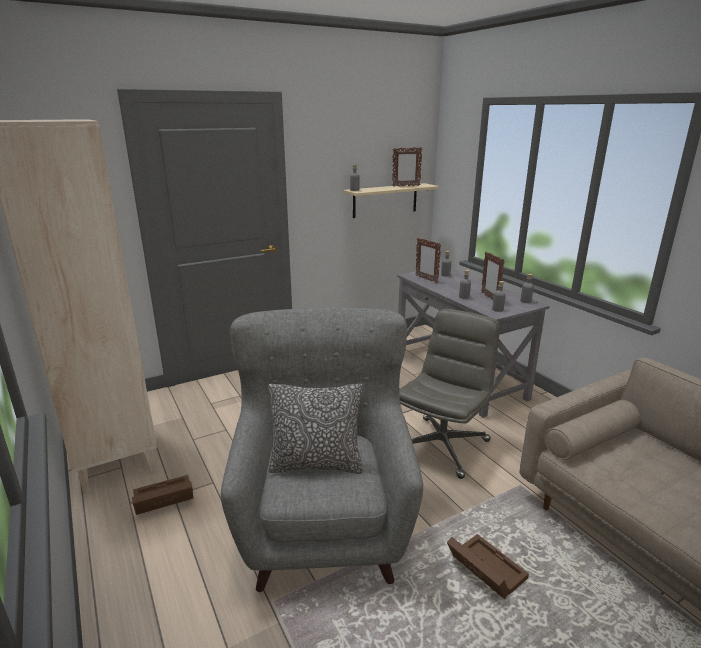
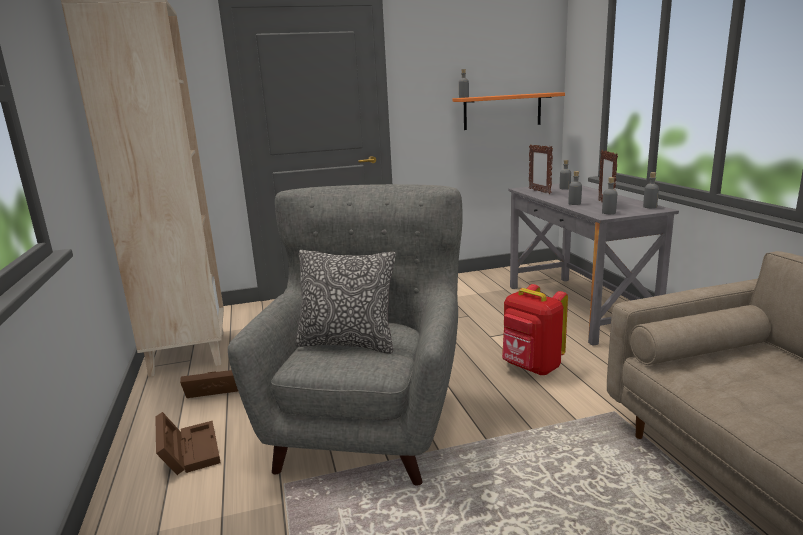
camera: 15 degrees right, 5 degrees down
(385, 200) = (502, 111): beige shelf -> orange shelf
(406, 186) = (525, 94): picture frame -> none
(442, 445) = (531, 367): grey office chair -> red backpack
(483, 569) = (533, 486): brown storage box -> brown storage box (188, 450)

